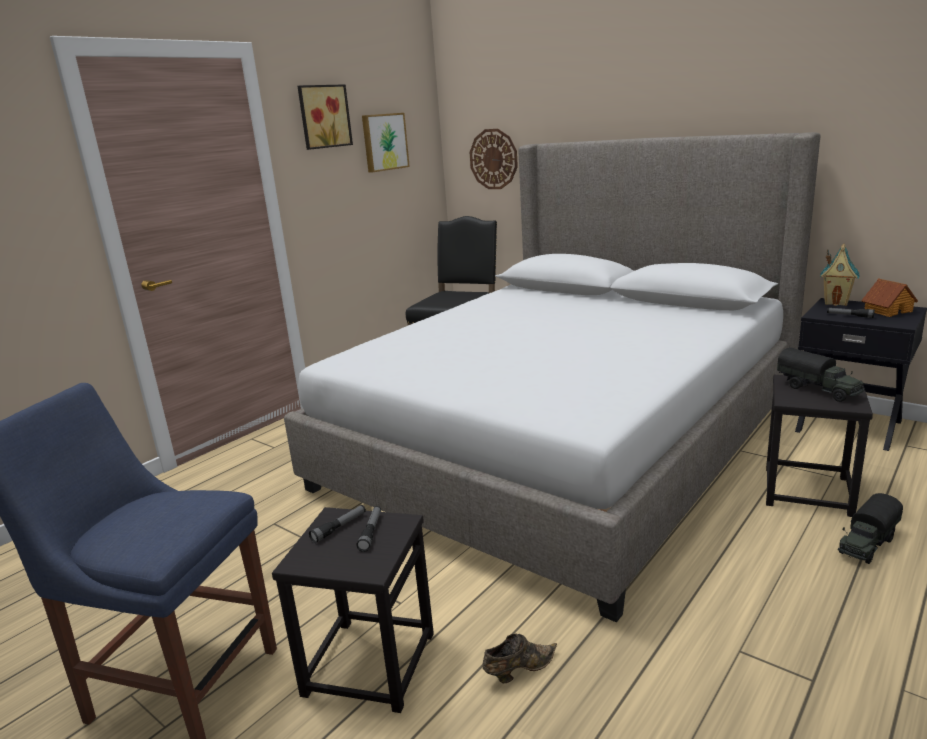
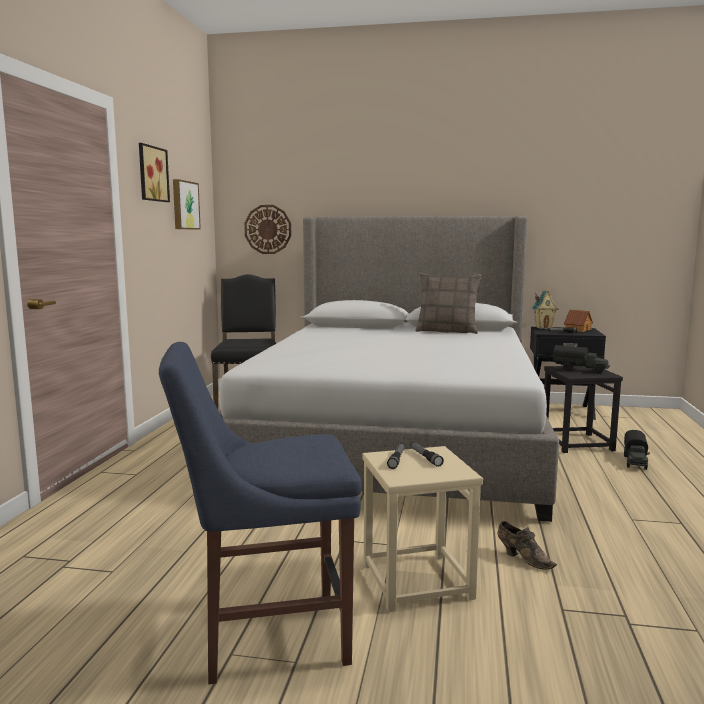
camera: 30 degrees left, 10 degrees down
(369, 663) = (416, 581): black stool -> beige stool
(518, 670) = (523, 558): brown shoe -> brown shoe turned 105 degrees clockwise
(659, 307) = (447, 331): none -> pillow

